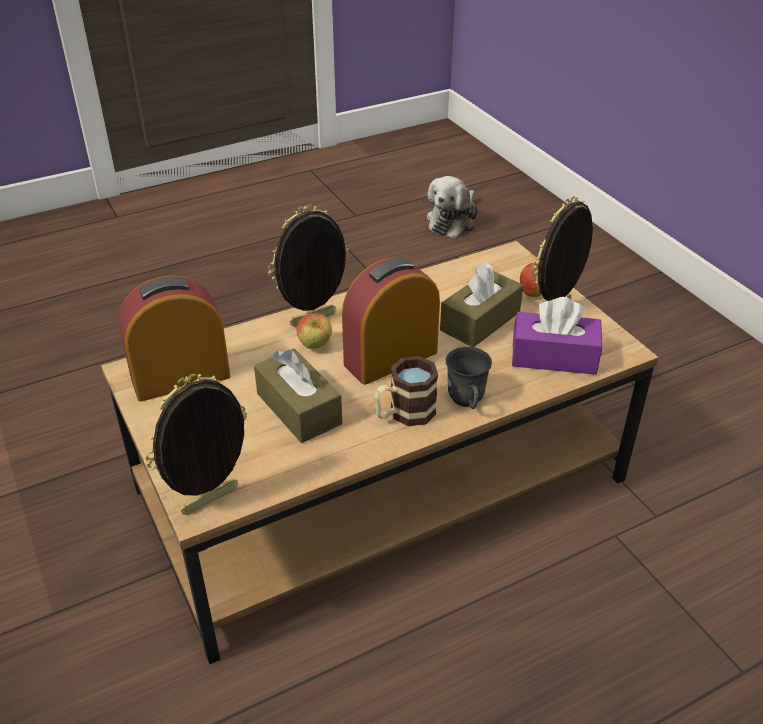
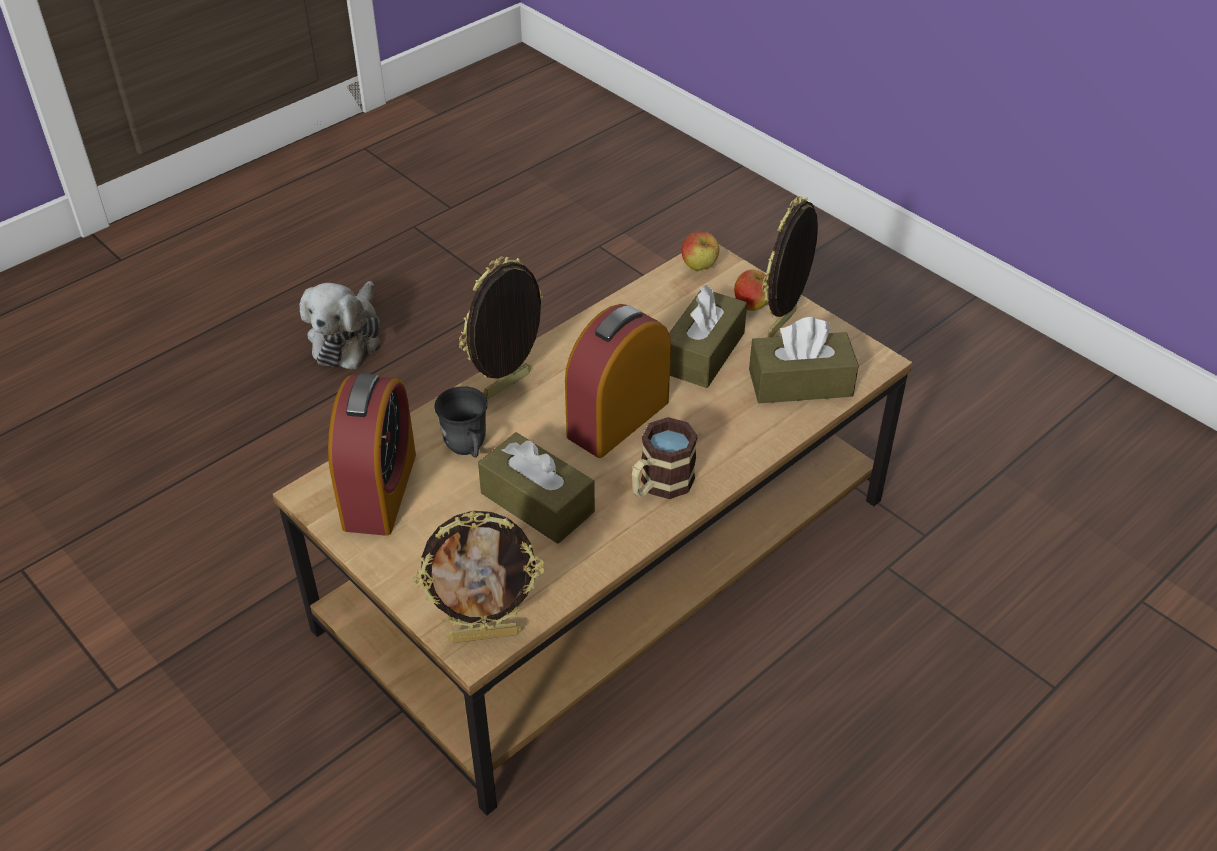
camera: 15 degrees left, 5 degrees up
(181, 377) = (380, 490): alarm clock -> alarm clock turned 135 degrees clockwise
(211, 502) = (485, 634): picture frame -> picture frame turned 135 degrees counterclockwise
(315, 346) = (524, 420): apple -> apple (699, 267)
(453, 221) = (579, 197): plush toy -> plush toy (348, 338)
(467, 402) = (724, 458): grey mug -> grey mug (468, 449)
(554, 357) = (800, 383): purple tissue box -> brown tissue box

